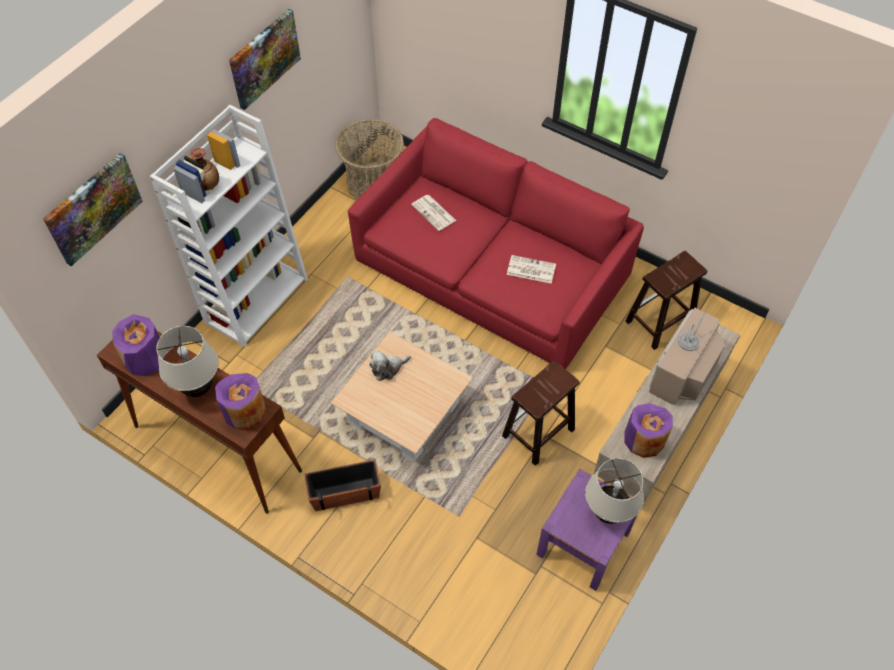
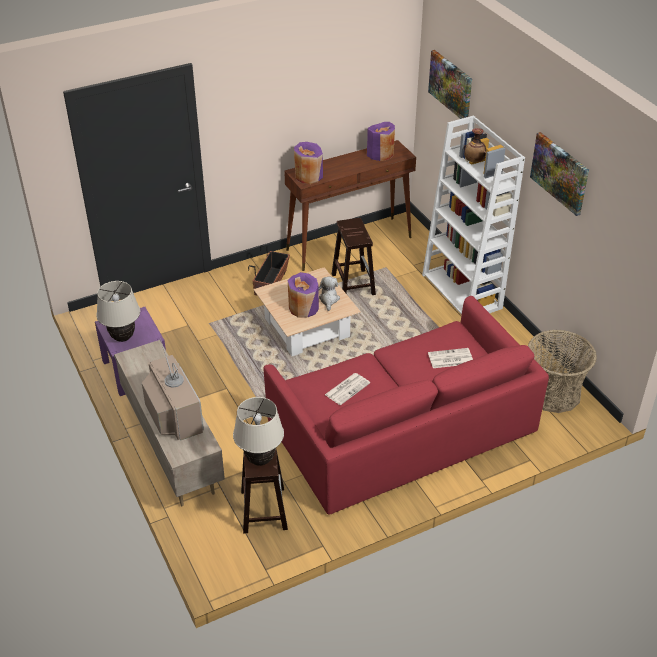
camera: 120 degrees right, 15 degrees down
(198, 388) = (341, 165): beige table lamp -> beige table lamp (260, 460)
(537, 433) = (231, 385): brown stool -> brown stool (352, 284)
(644, 440) = (145, 364): purple vase -> purple vase (303, 308)

